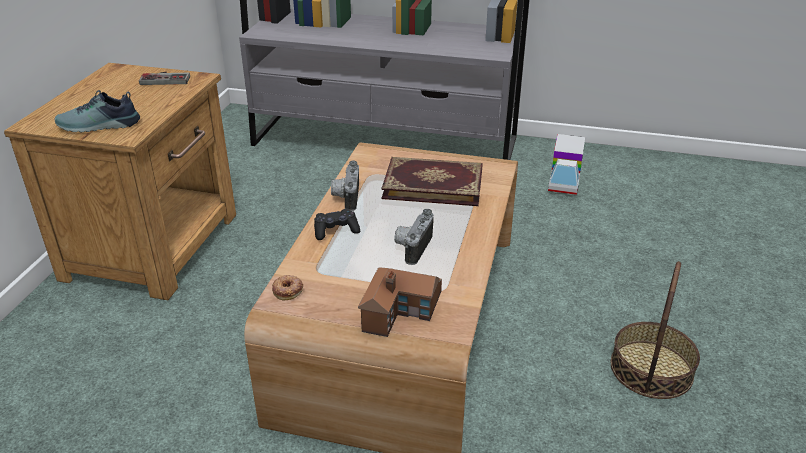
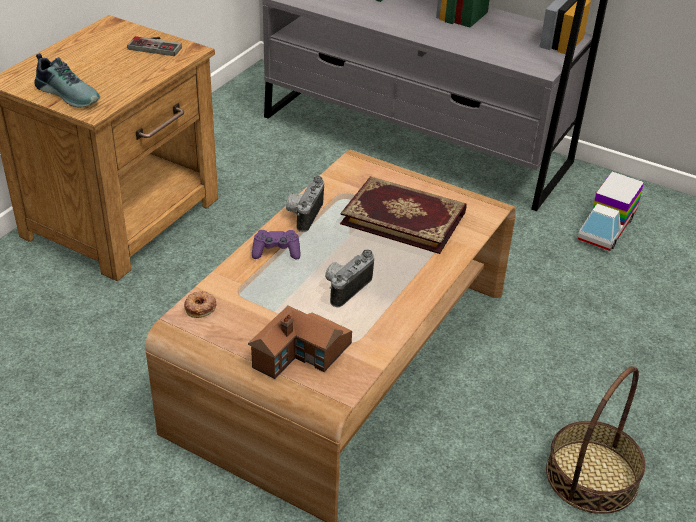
camera: 15 degrees right, 5 degrees up
(99, 126) = (69, 94): shoe -> shoe turned 150 degrees counterclockwise
(336, 230) = (276, 251): black game controller -> purple game controller

